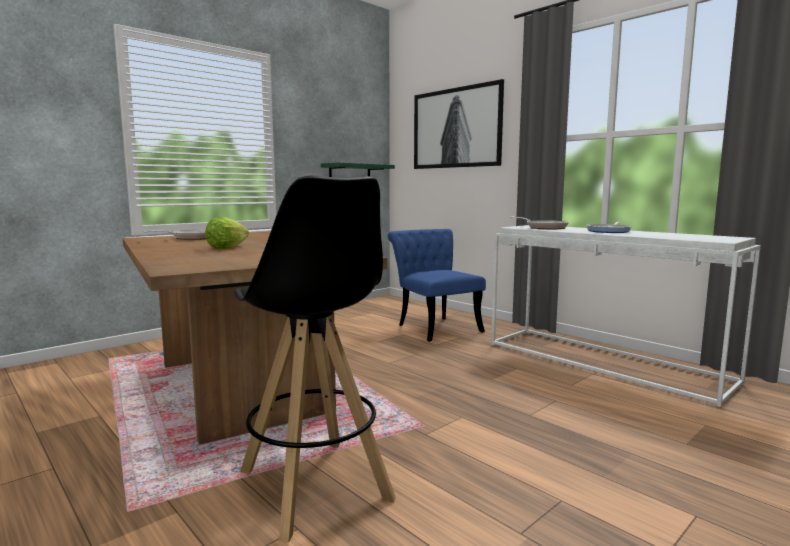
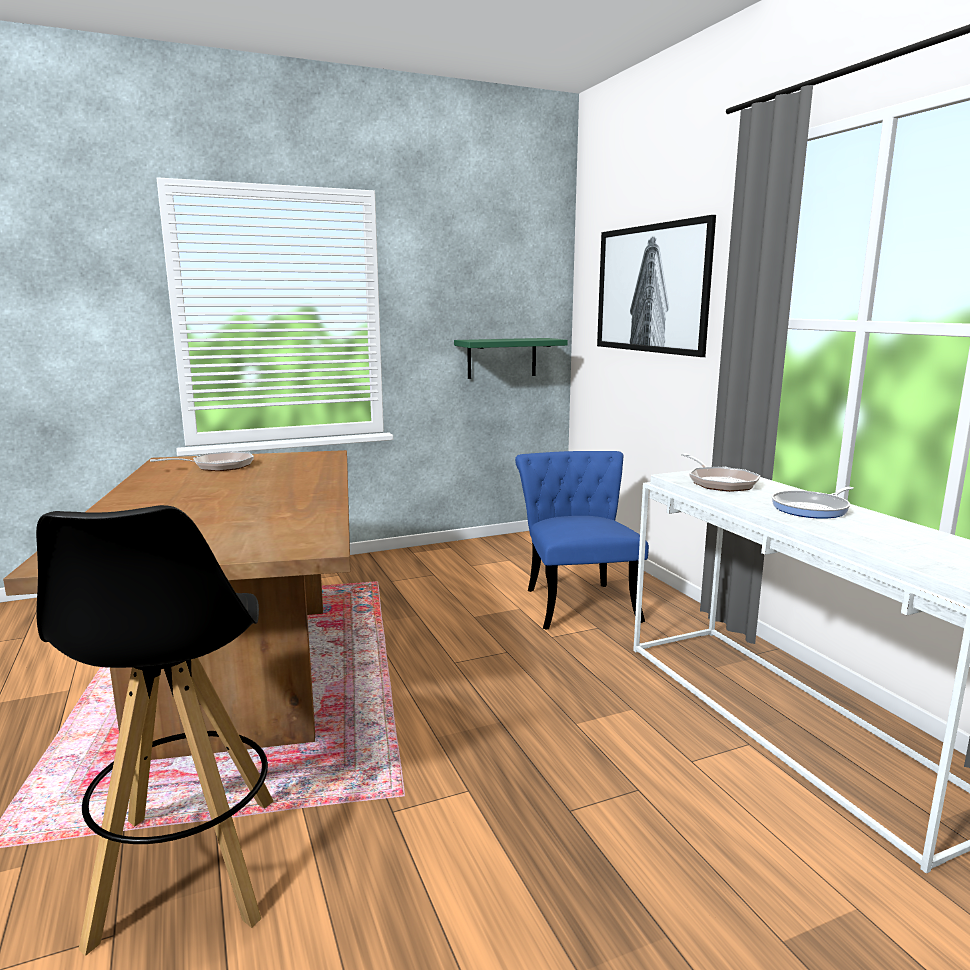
camera: 20 degrees right, 5 degrees up
(227, 248) = (208, 501): lettuce -> none

